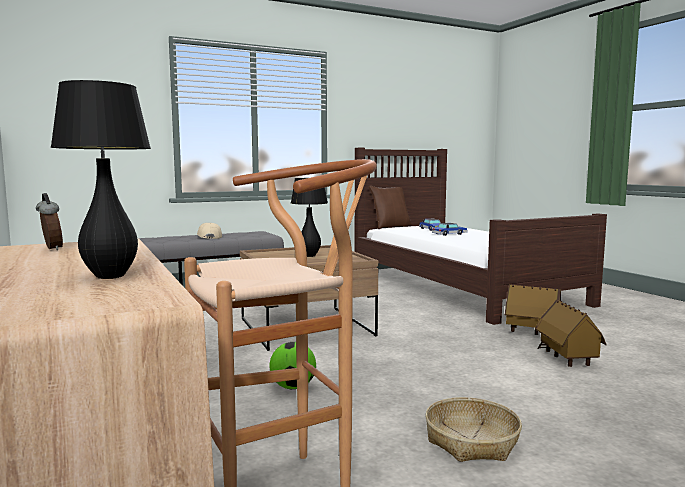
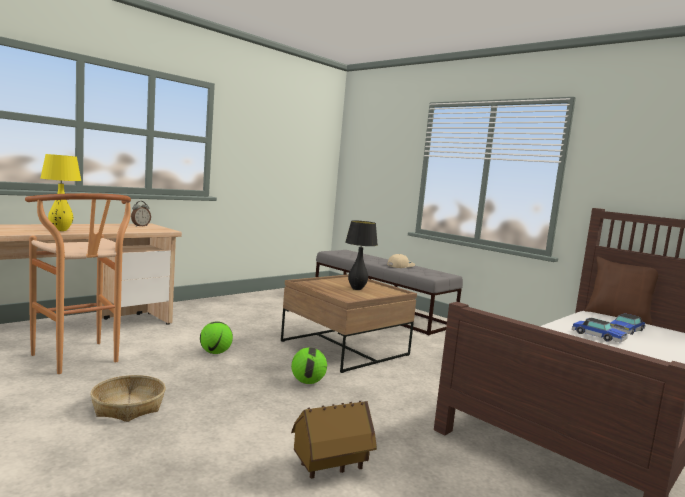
camera: 70 degrees right, 0 degrees up
(110, 276) = (61, 230): black table lamp -> yellow table lamp
(399, 350) = (307, 382): none -> football
(532, 333) = (422, 454): toy house -> none

